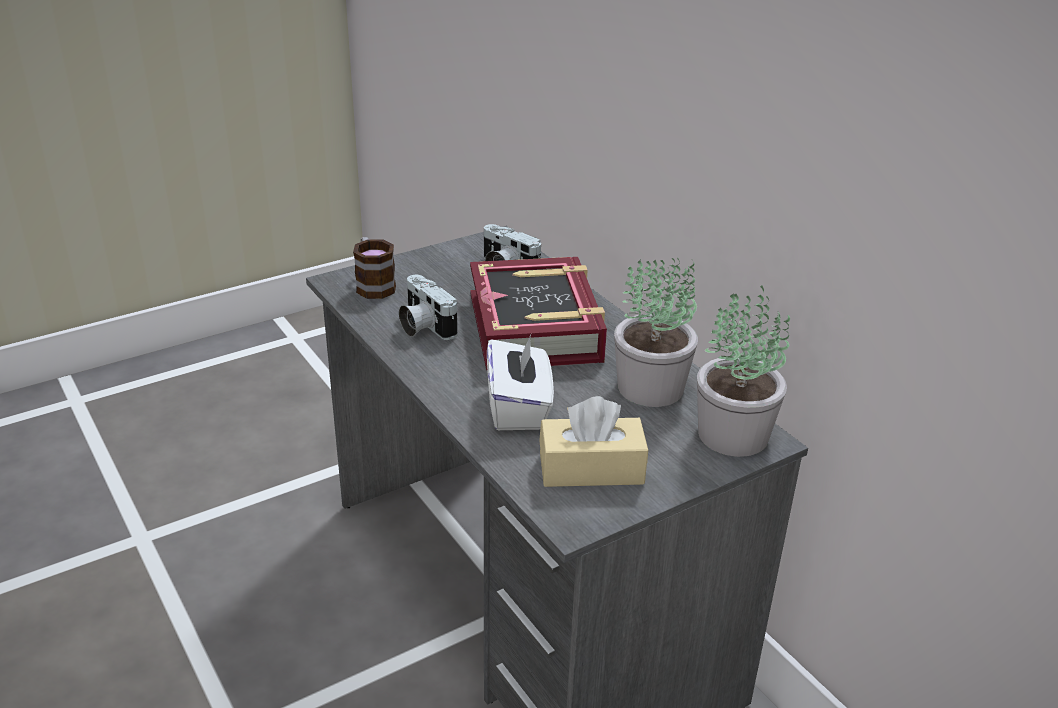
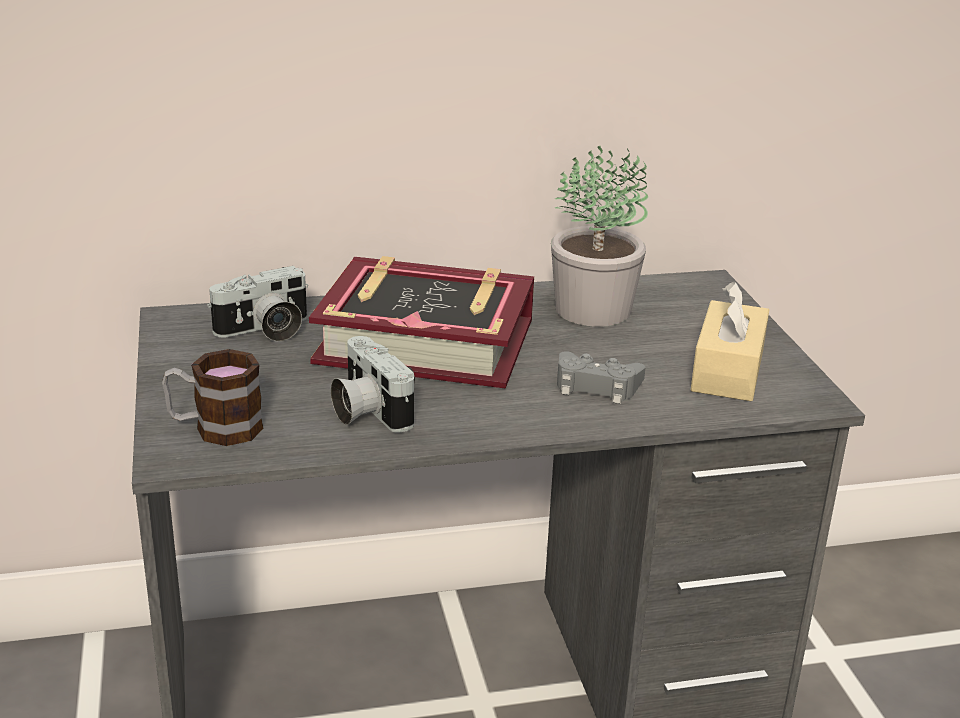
camera: 70 degrees left, 5 degrees down
(423, 326) = (366, 411): camera -> camera turned 75 degrees clockwise
(519, 408) = (596, 386): white tissue box -> grey game controller
(732, 433) = (692, 293): potted plant -> none

